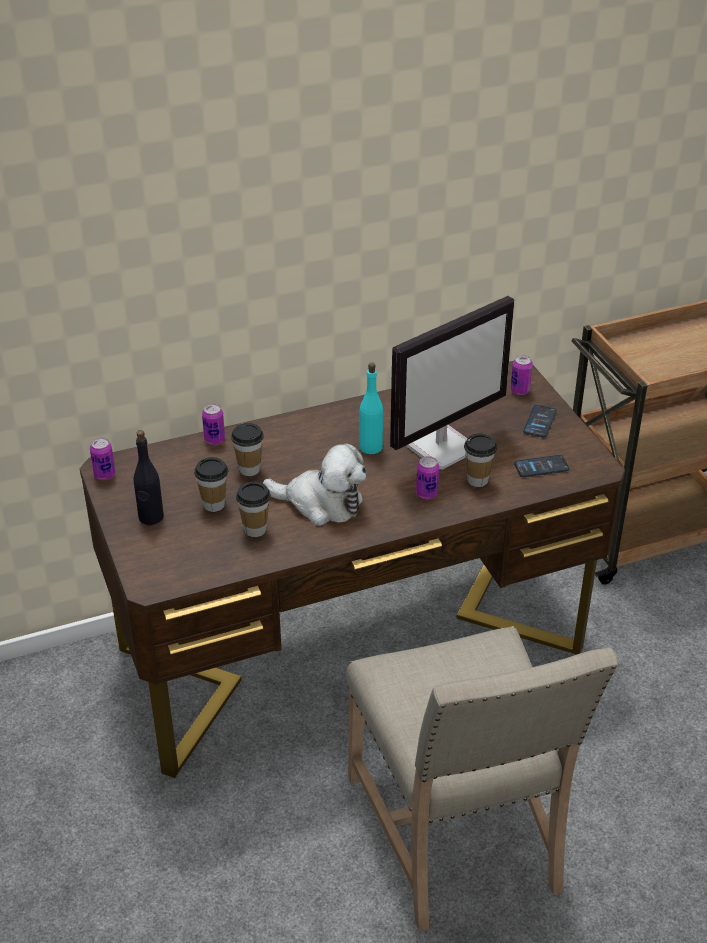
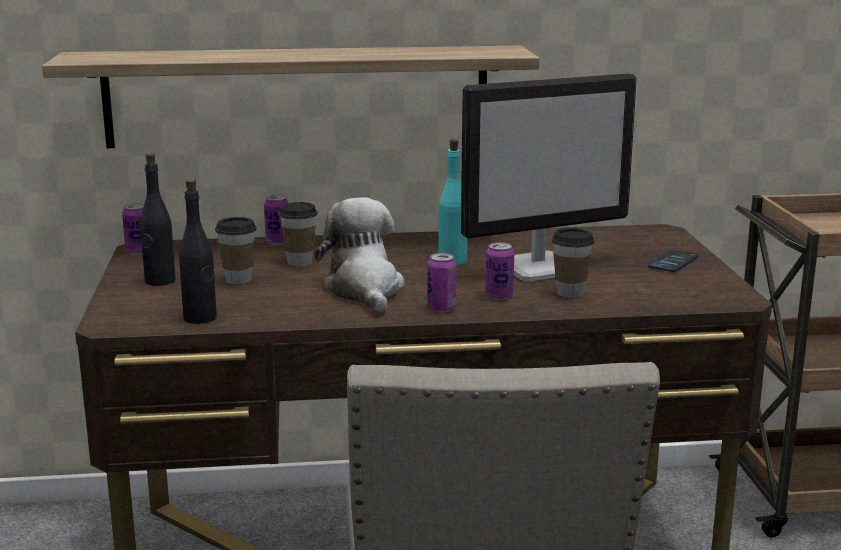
camera: 15 degrees right, 20 degrees down
(214, 564) = (200, 318): none -> black bottle
(218, 320) = (297, 96): none -> shelf
(255, 530) = (270, 300): cup -> none
(321, 503) = (364, 290): plush toy -> plush toy turned 135 degrees counterclockwise
(520, 390) = (658, 241): can -> can (441, 308)
(541, 467) = (659, 291): phone -> none

